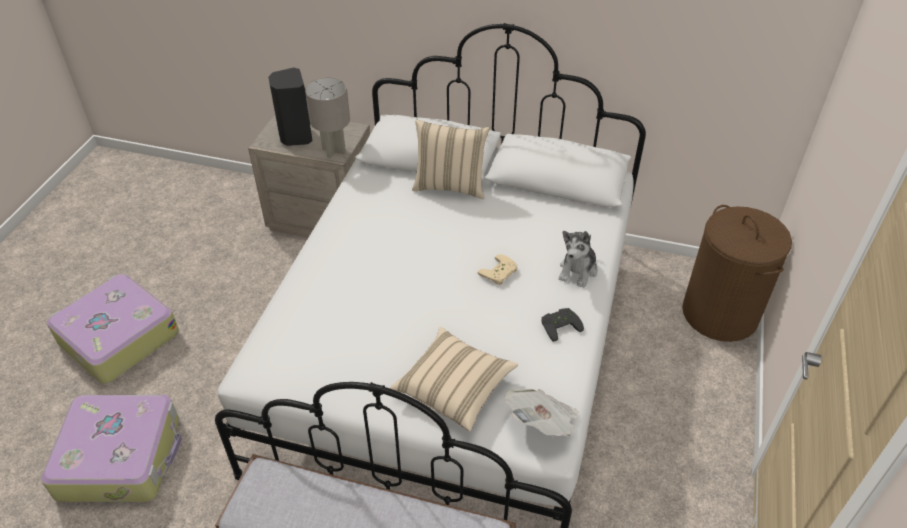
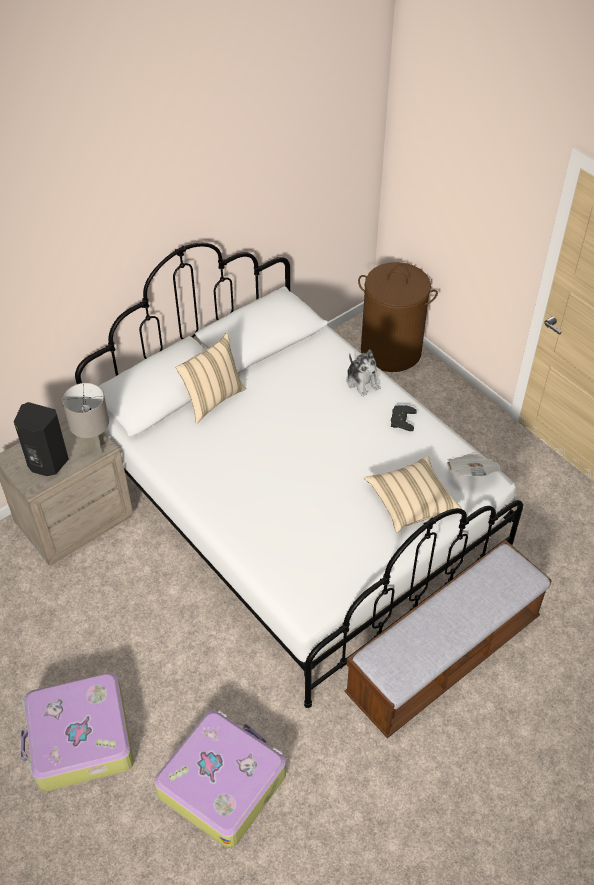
camera: 55 degrees left, 5 degrees up
(500, 273) = (329, 422): beige game controller -> none

